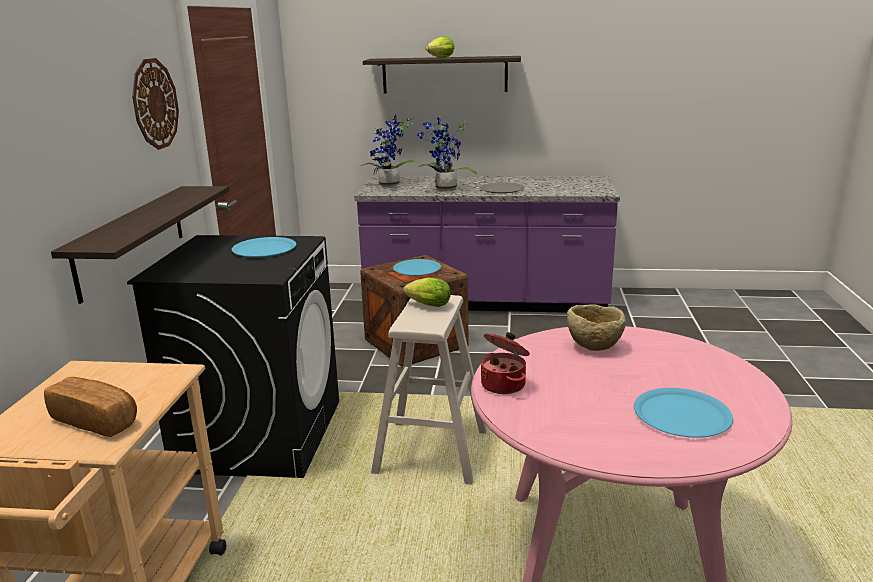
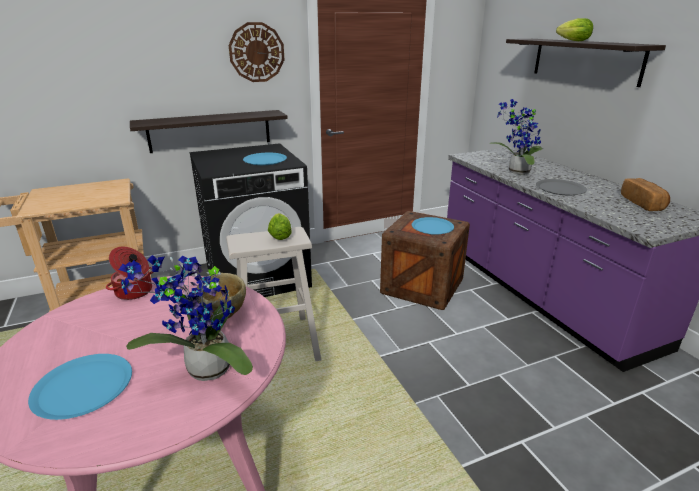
camera: 60 degrees right, 5 degrees up
(96, 421) = (59, 201): bread -> bread (643, 203)
(390, 185) = (493, 156): potted plant -> potted plant (204, 372)

